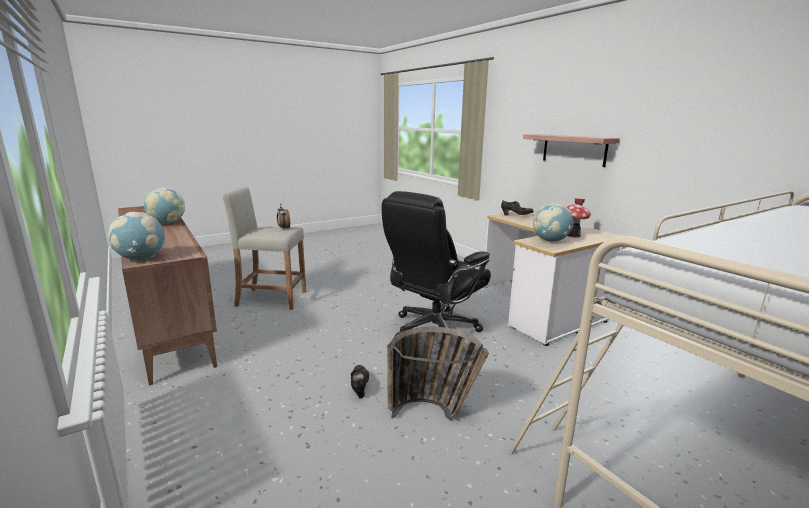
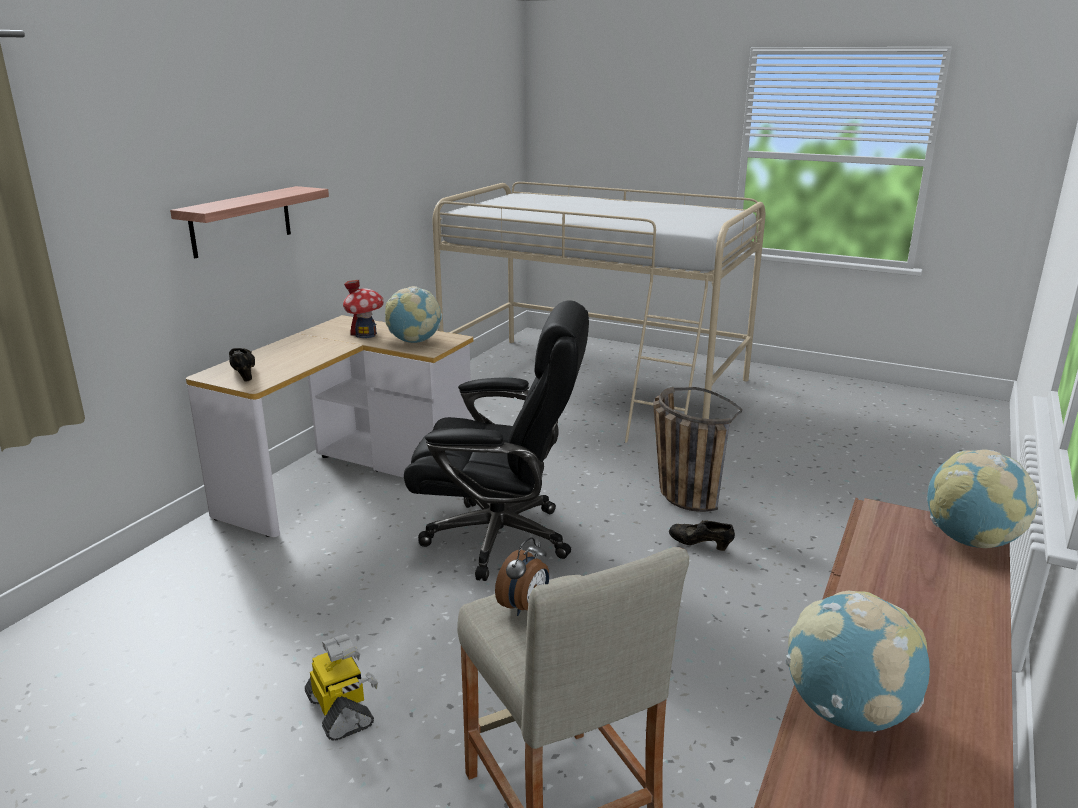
camera: 120 degrees left, 5 degrees up
(357, 282) = (341, 711): none -> toy robot
(359, 387) = (700, 545): black shoe -> black shoe turned 60 degrees clockwise

